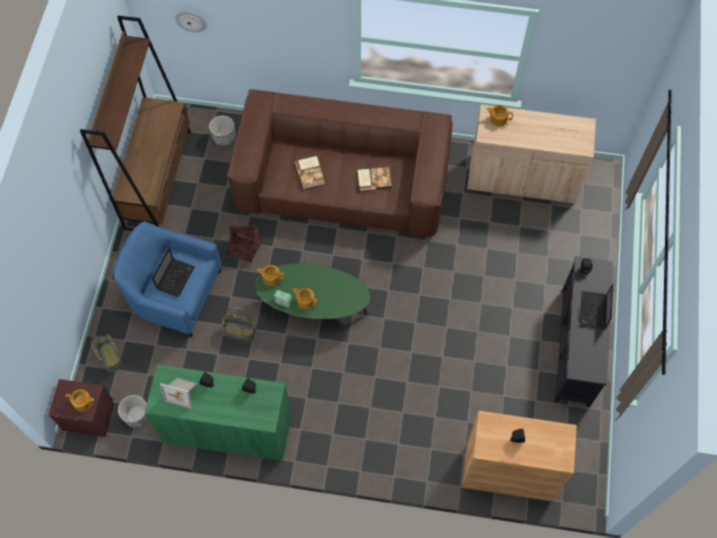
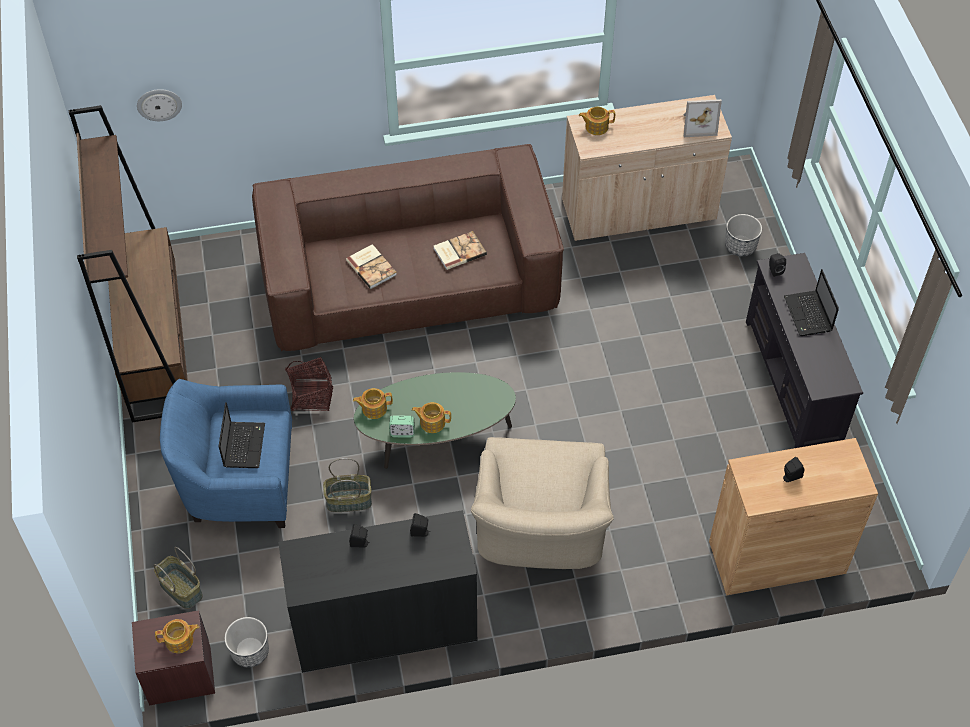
camera: 20 degrees left, 10 degrees down
(183, 392) = (329, 565): picture frame -> picture frame (698, 124)
(224, 137) = (225, 269): planter -> planter (740, 246)
(228, 429) = (384, 626): green cabinet -> black cabinet
(355, 398) = (540, 533): none -> beige armchair

